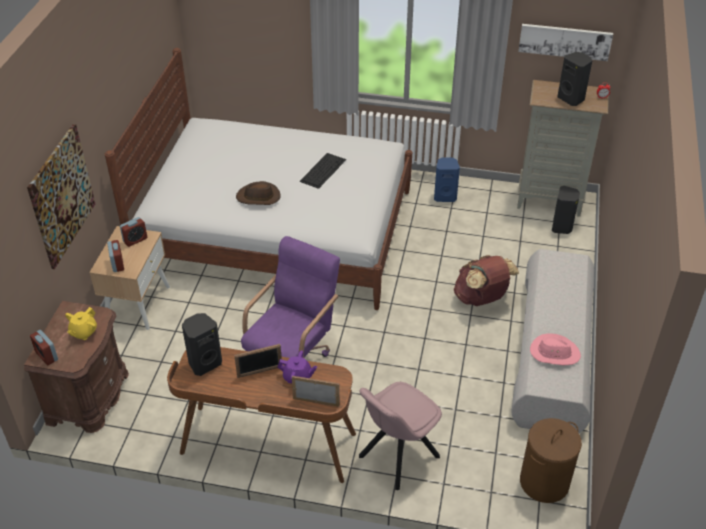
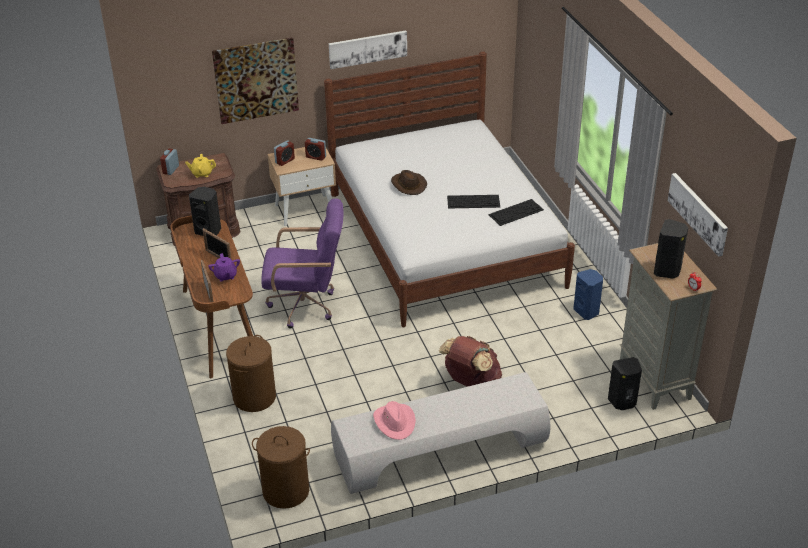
camera: 60 degrees right, 5 degrees down
(115, 98) = (367, 49): none -> picture
(360, 154) = (516, 212): none -> keyboard
(398, 456) = (254, 397): pink chair -> brown laundry basket

